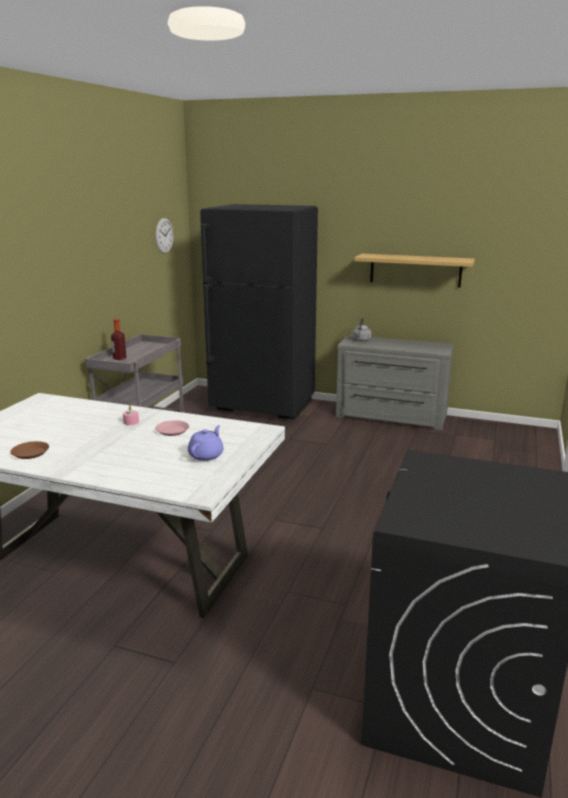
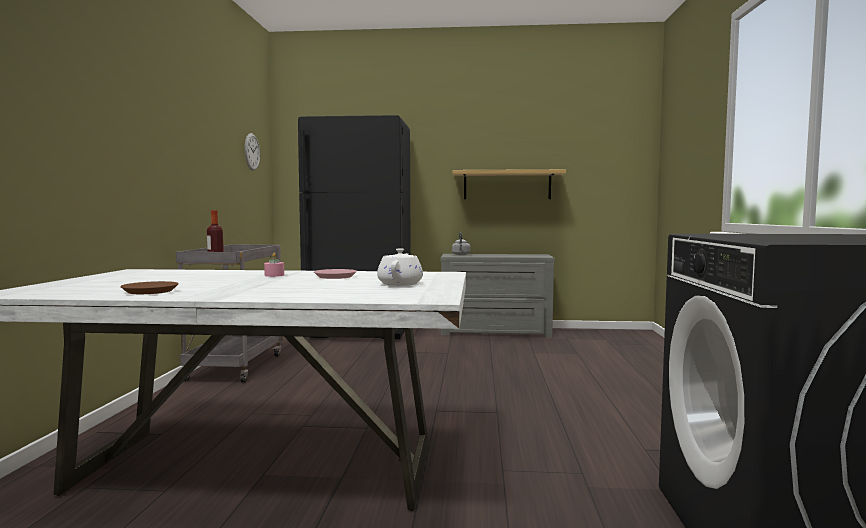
camera: 15 degrees left, 15 degrees down
(206, 455) = (400, 284): purple teapot -> white teapot

